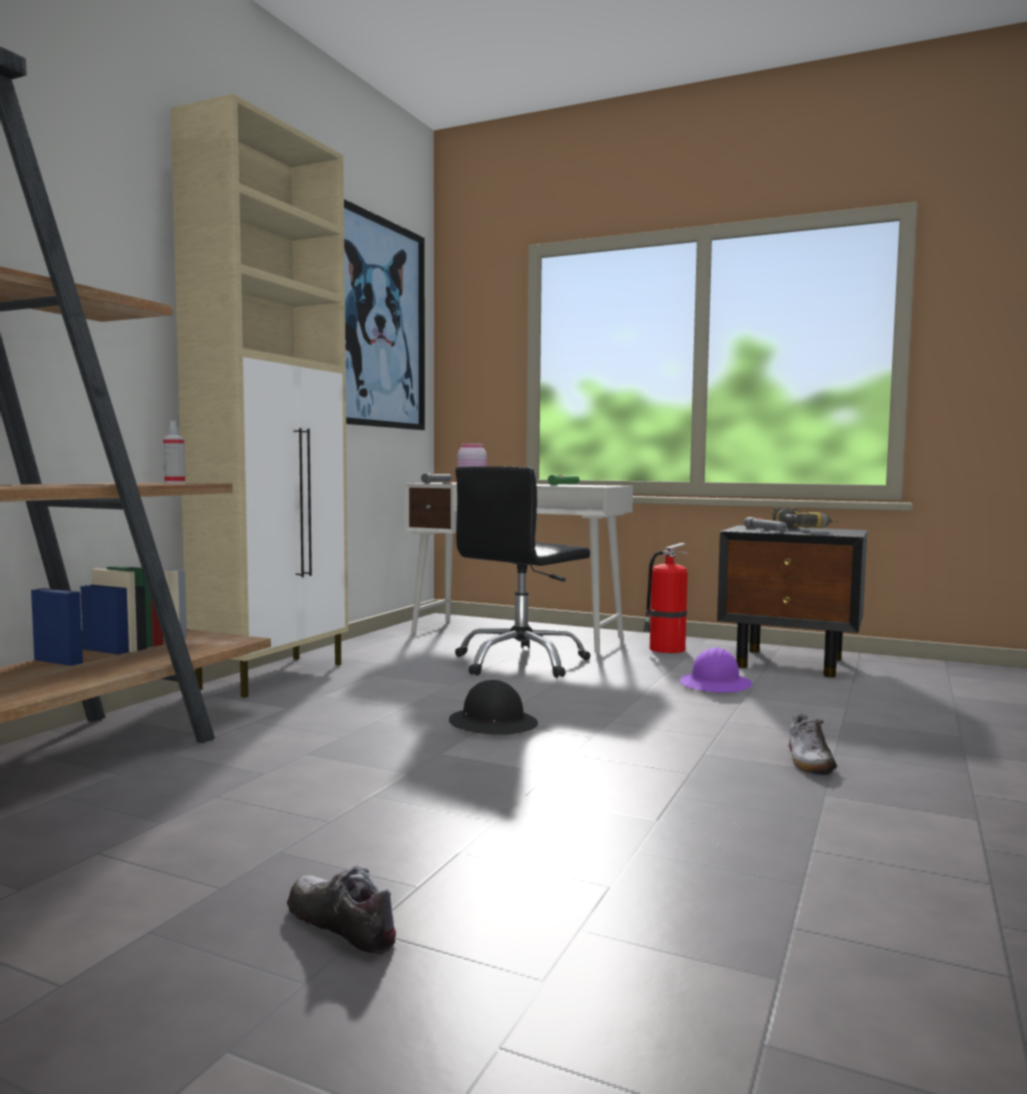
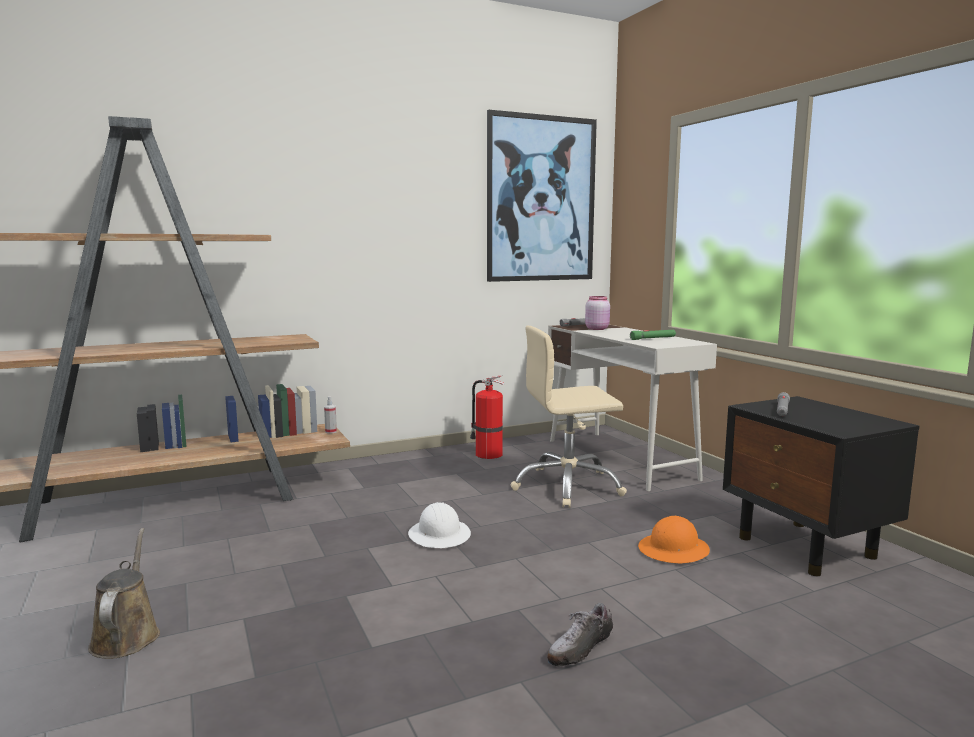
camera: 40 degrees right, 5 degrees up
(175, 483) = (296, 339): spray bottle -> spray bottle (331, 432)
(274, 675) = (403, 460): beige cabinet -> none
(341, 925) = (127, 636): shoe -> brown watering can
(493, 724) = (439, 535): black hard hat -> white hard hat
(521, 662) = (568, 486): black office chair -> beige office chair
(665, 649) = (714, 501): fire extinguisher -> fire extinguisher (487, 454)
(715, 685) = (674, 550): purple hard hat -> orange hard hat
(805, 530) = (831, 415): power drill -> none

